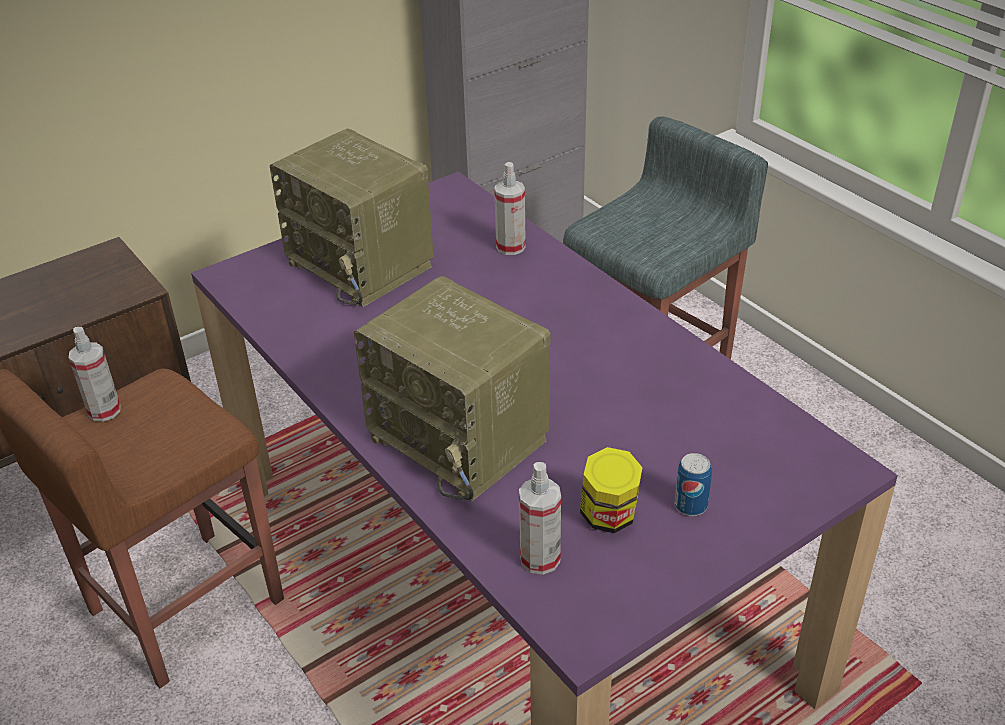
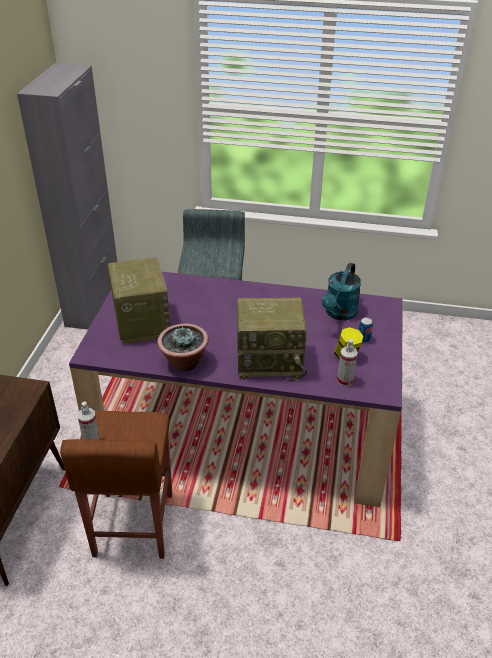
camera: 45 degrees left, 0 degrees up
(330, 361) = (184, 363): none -> potted plant
(363, 265) = (141, 322): radio -> radio turned 105 degrees counterclockwise
(510, 247) = (189, 287): spray bottle -> none
(709, 430) = (339, 314): none -> turquoise watering can

